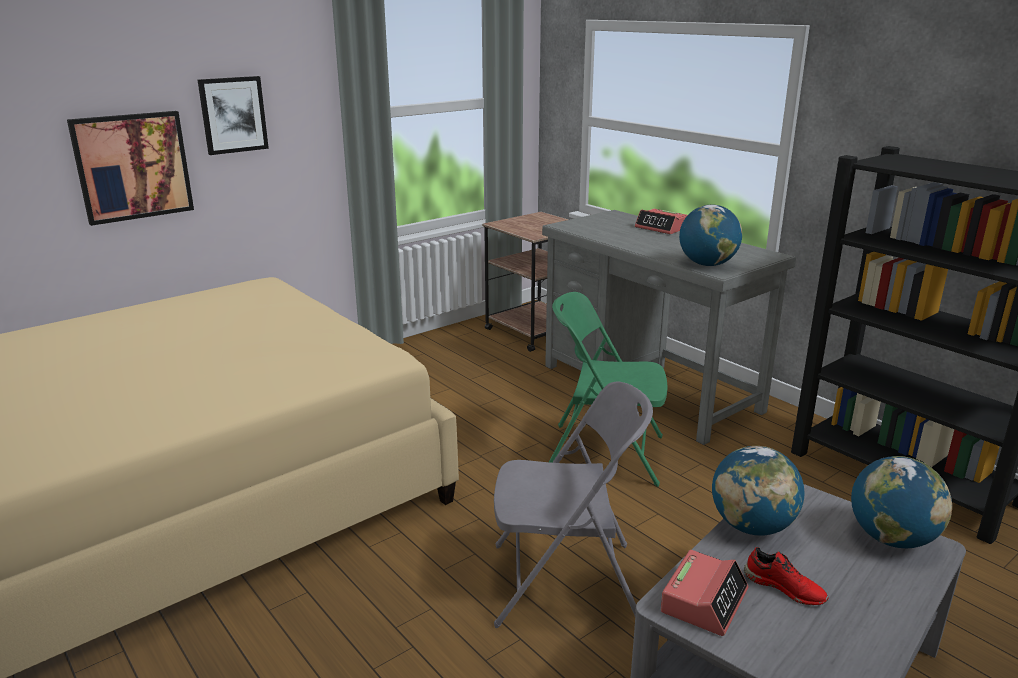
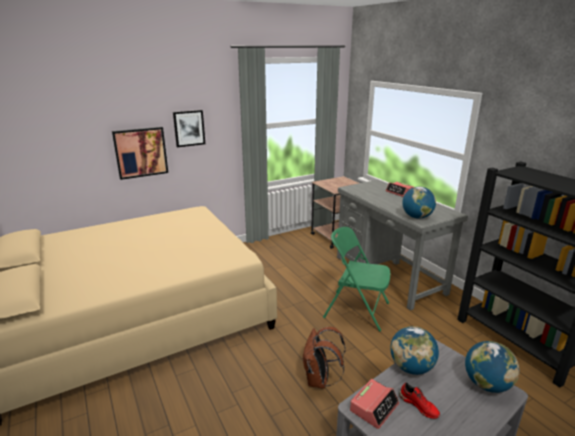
camera: 10 degrees right, 0 degrees up
(565, 583) = (319, 380): grey chair -> brown backpack

